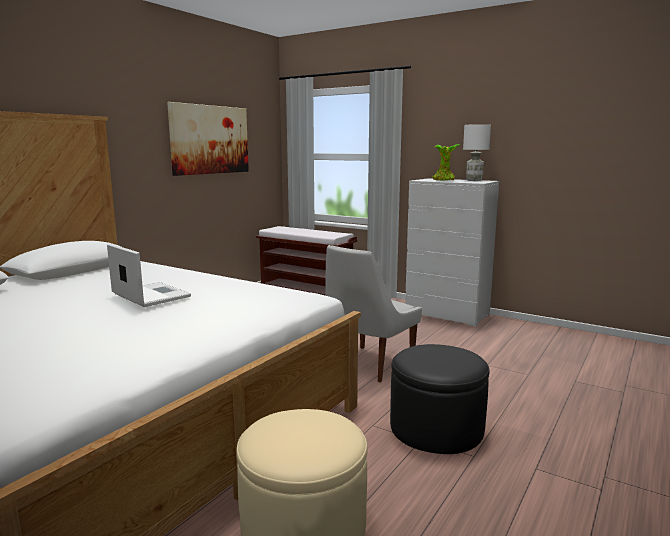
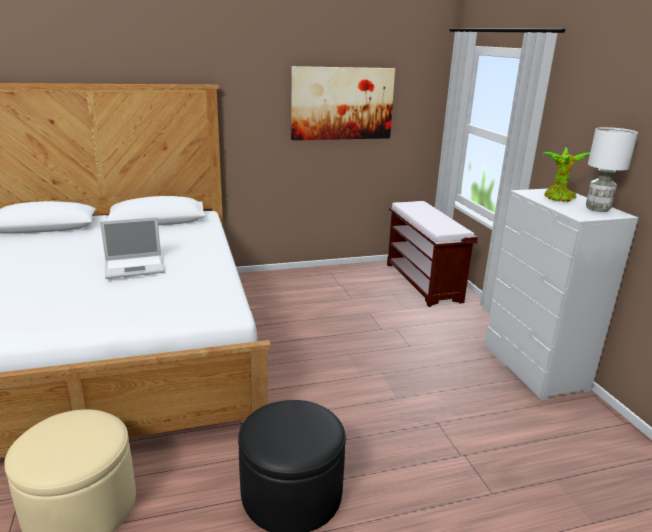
camera: 40 degrees right, 10 degrees up
(150, 295) = (136, 267): laptop -> laptop turned 75 degrees clockwise
(368, 365) = (347, 392): white chair -> none

